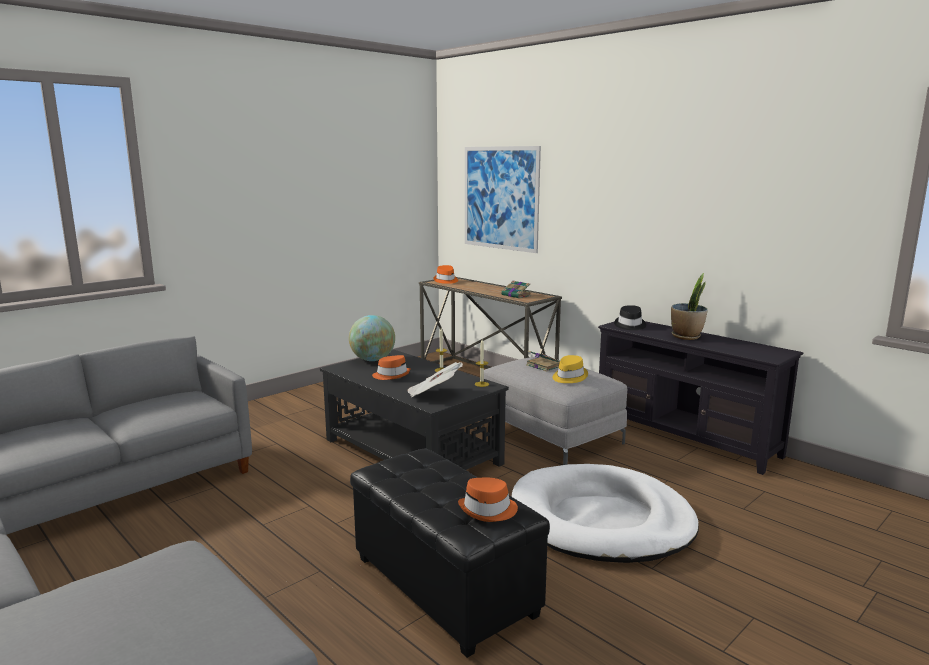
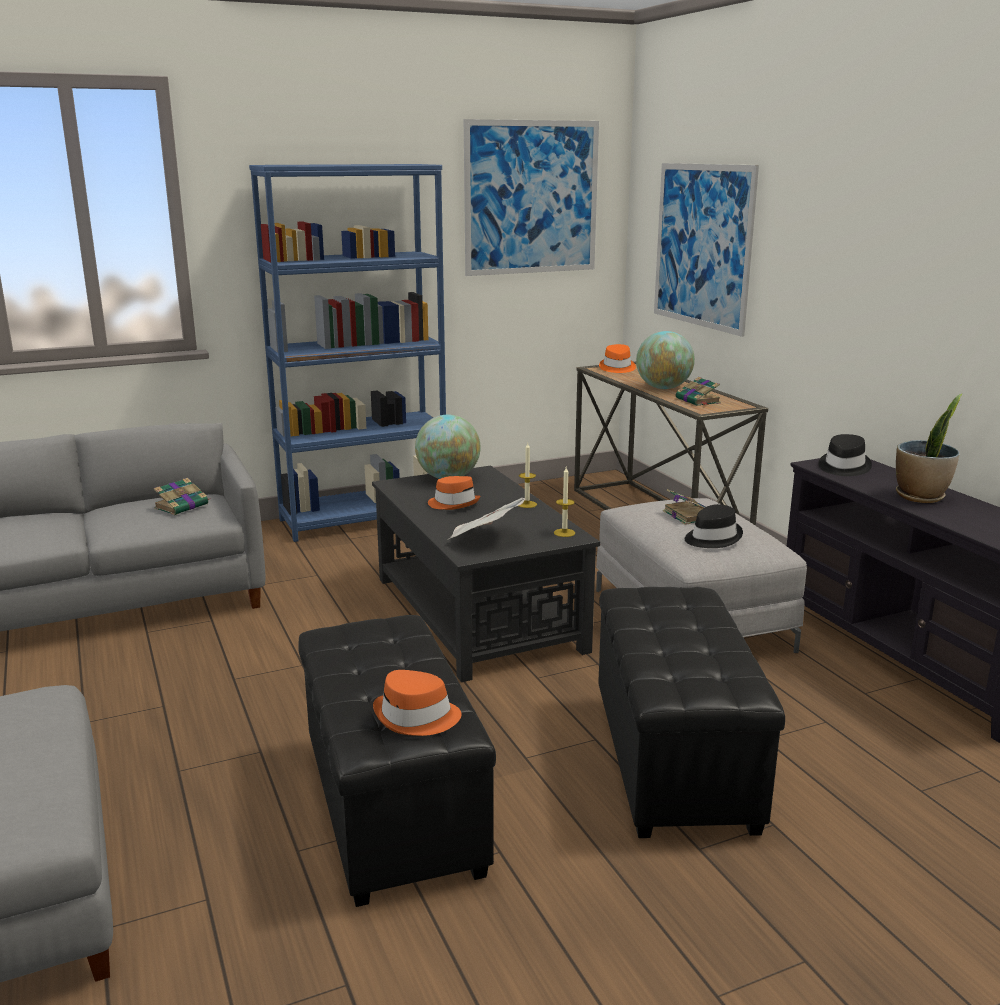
camera: 20 degrees right, 5 degrees up
(180, 401) = (182, 506): none -> book
(285, 401) = (364, 518): none -> blue bookcase
(380, 170) = (531, 198): none -> picture
(487, 290) = (663, 388): none -> globe
(569, 377) = (712, 538): yellow hat -> black hat
(601, 519) = (675, 761): white dog bed -> black ottoman

